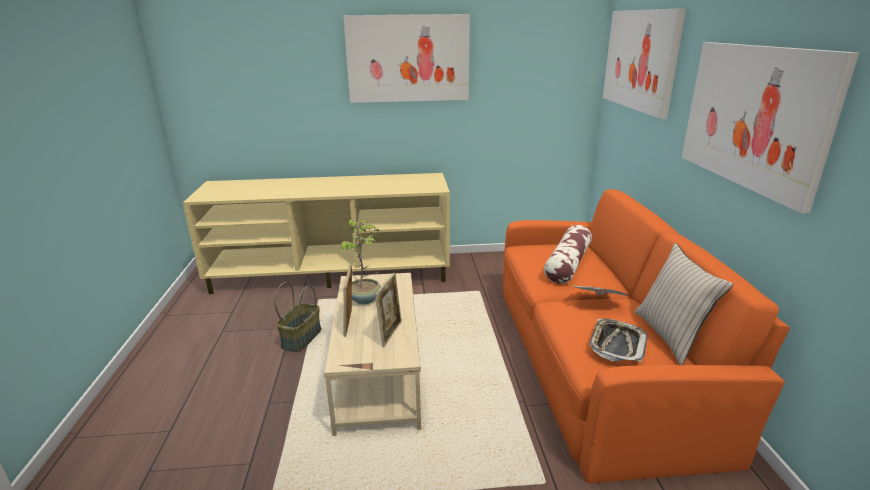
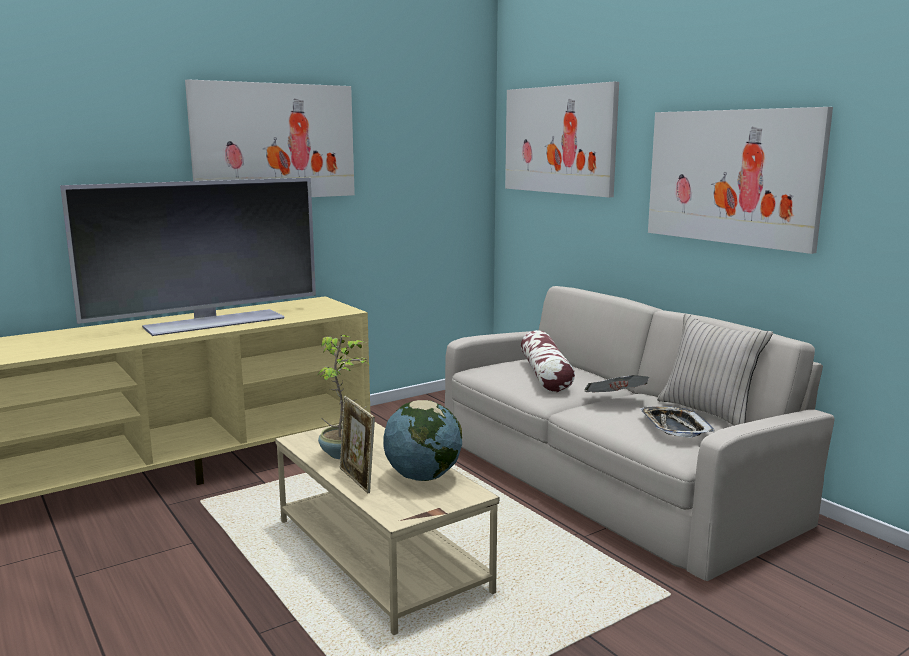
camera: 30 degrees left, 10 degrees down
(301, 338) = (223, 549): basket -> none
(348, 186) = (213, 322): none -> television
(390, 333) = (422, 476): picture frame -> globe
(598, 357) = (611, 474): orange sofa -> beige sofa

